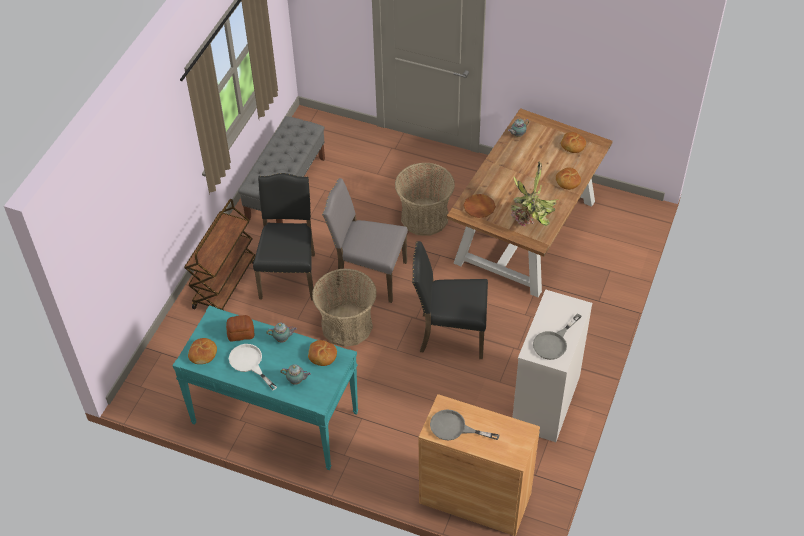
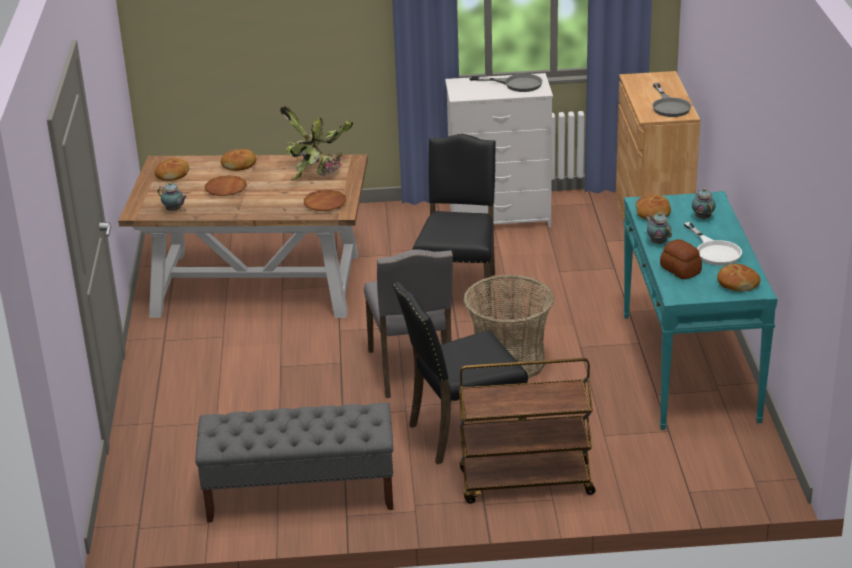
camera: 115 degrees left, 20 degrees down
(249, 363) = (714, 251): white frying pan -> white frying pan turned 45 degrees counterclockwise
(424, 217) = (279, 359): basket -> none
(450, 334) = (459, 291): black chair -> black chair turned 150 degrees counterclockwise
(533, 166) = (226, 189): none -> brown plate

